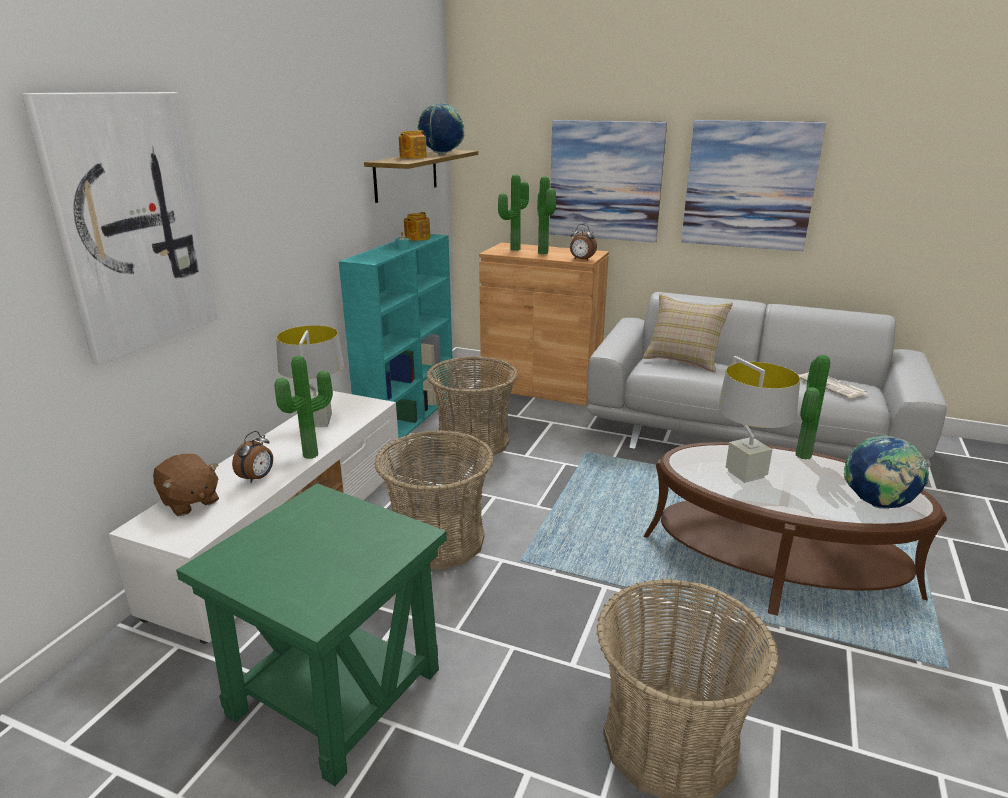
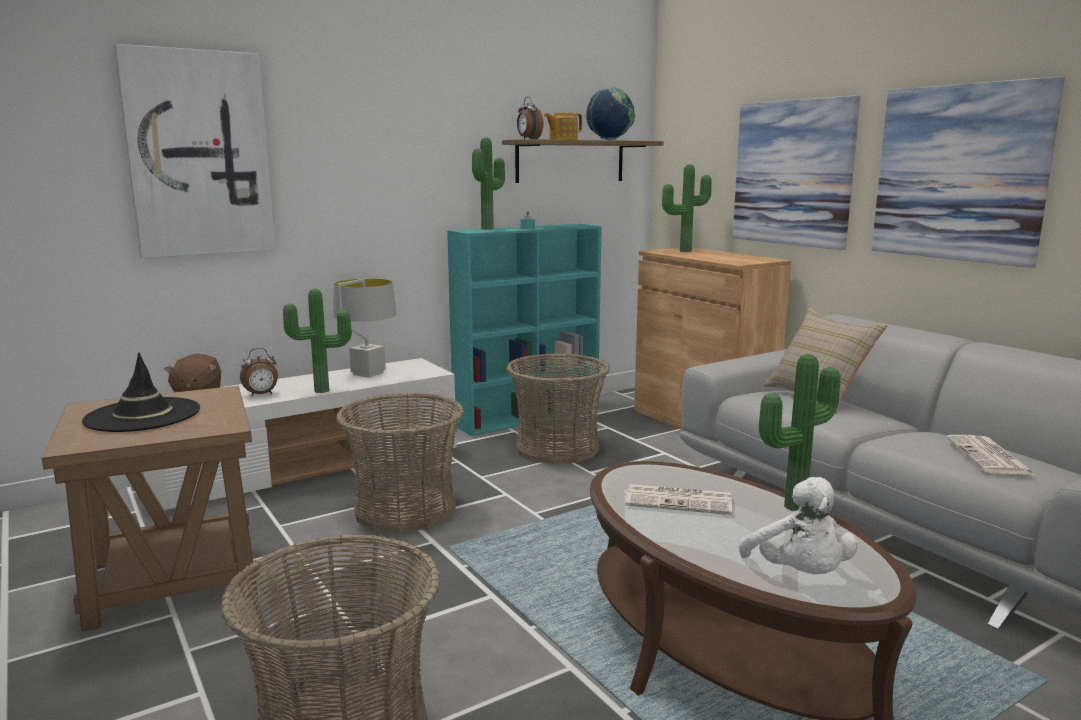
camera: 35 degrees right, 10 degrees down
(304, 552) = (143, 415): none -> black hat
(336, 690) = (175, 576): green side table -> brown side table
(417, 238) = (564, 225): teapot -> none
(545, 253) = (709, 255): potted plant -> potted plant (489, 228)
(581, 260) = (734, 262): alarm clock -> alarm clock (528, 139)
(745, 474) = (680, 500): grey table lamp -> newspaper
(877, 505) = (799, 574): globe -> white plush toy

